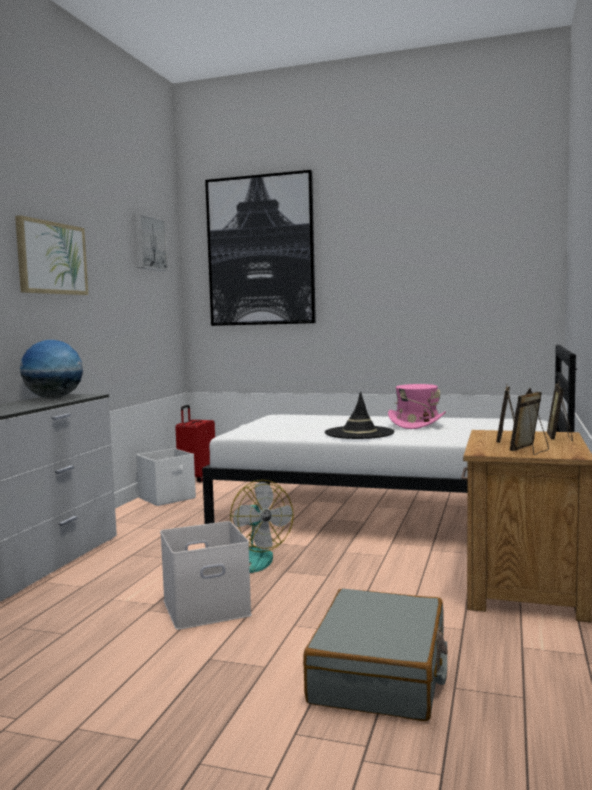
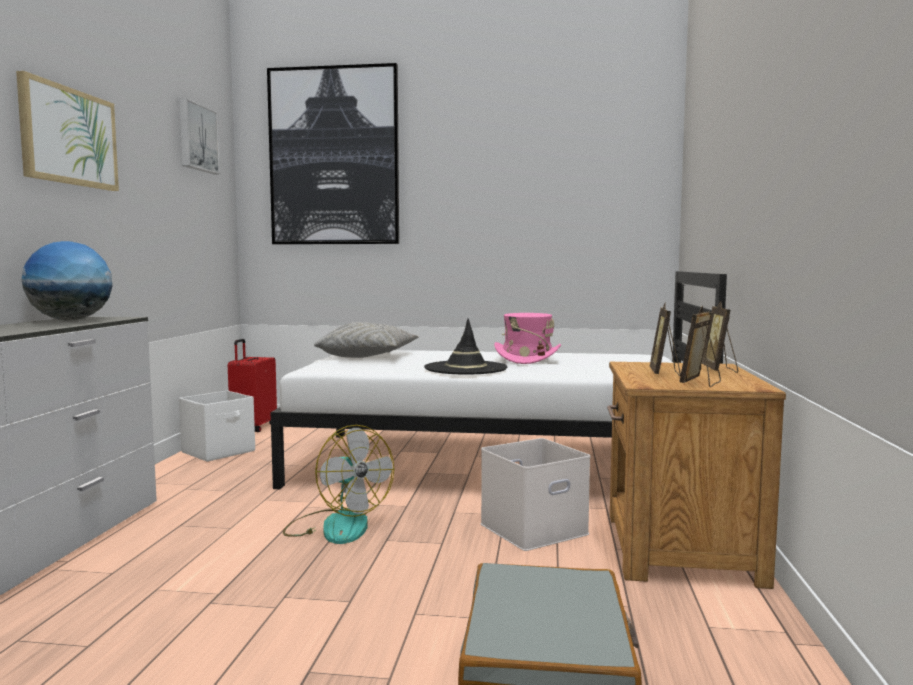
camera: 10 degrees left, 0 degrees up
(205, 608) = (290, 596): white storage box -> white storage box (533, 530)
(284, 421) = (368, 357): none -> grey pillow

